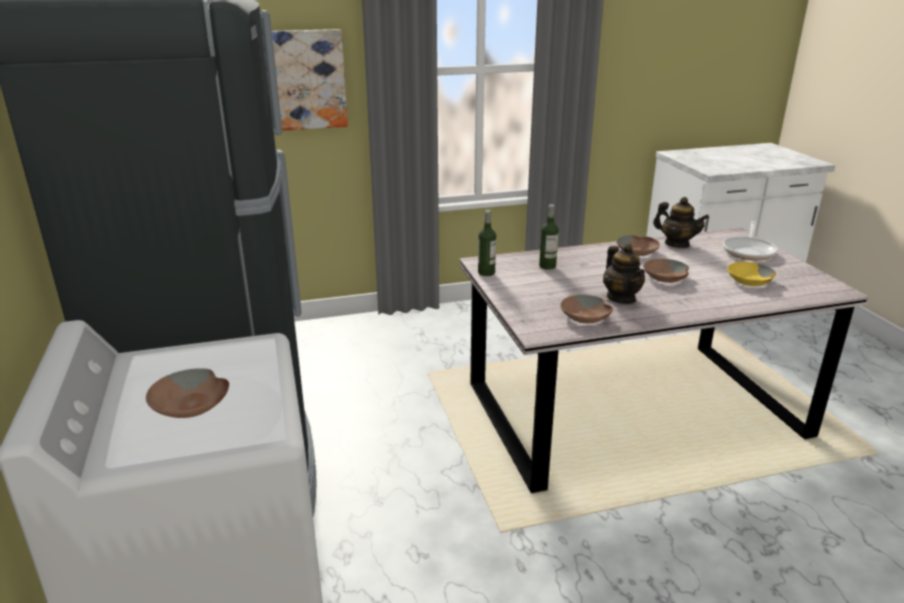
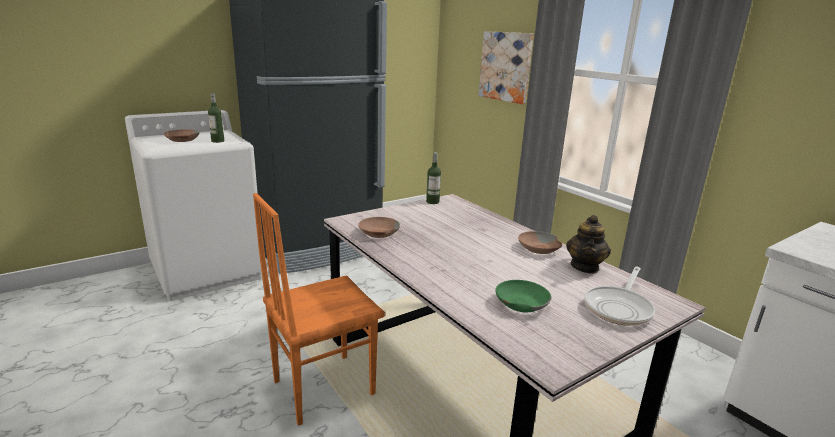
camera: 70 degrees right, 5 degrees down
(547, 266) = (464, 218): bottle -> bottle (217, 141)
(621, 298) = (423, 244): teapot -> none
(626, 514) = (322, 387): none -> orange chair
(665, 277) = (485, 261): brown bowl -> none
(749, 251) = (619, 308): frying pan -> frying pan turned 60 degrees counterclockwise
(749, 281) = (520, 303): yellow bowl -> green bowl

